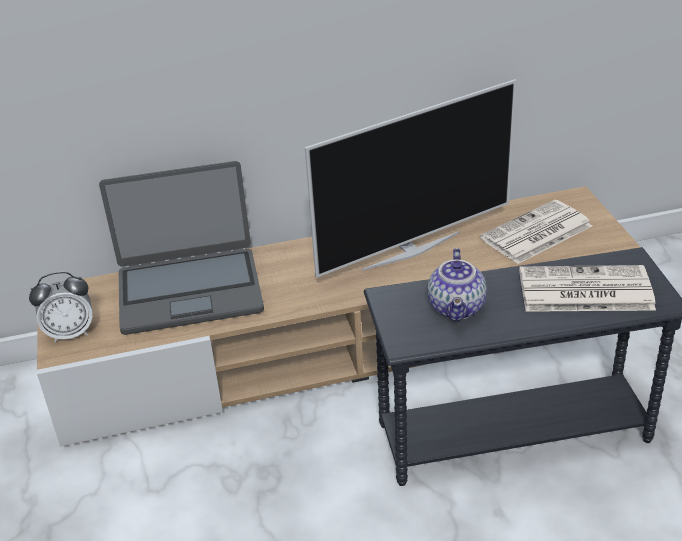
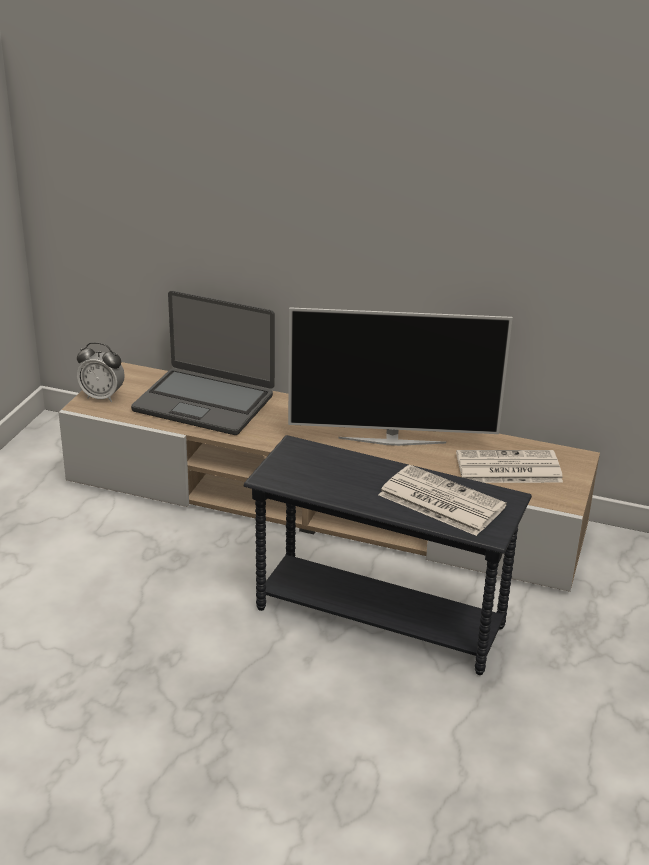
camera: 30 degrees right, 5 degrees down
(458, 308) = (332, 473): teapot -> none

